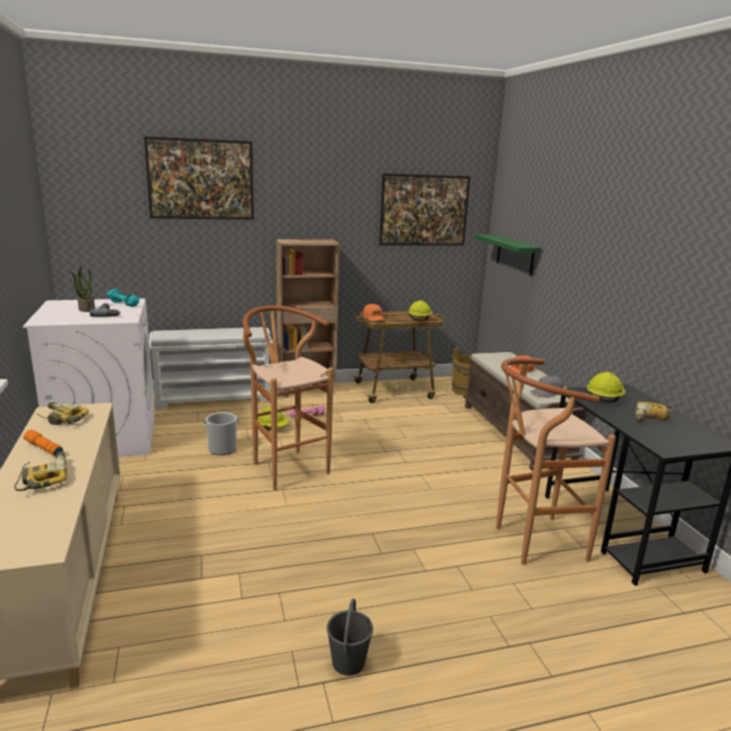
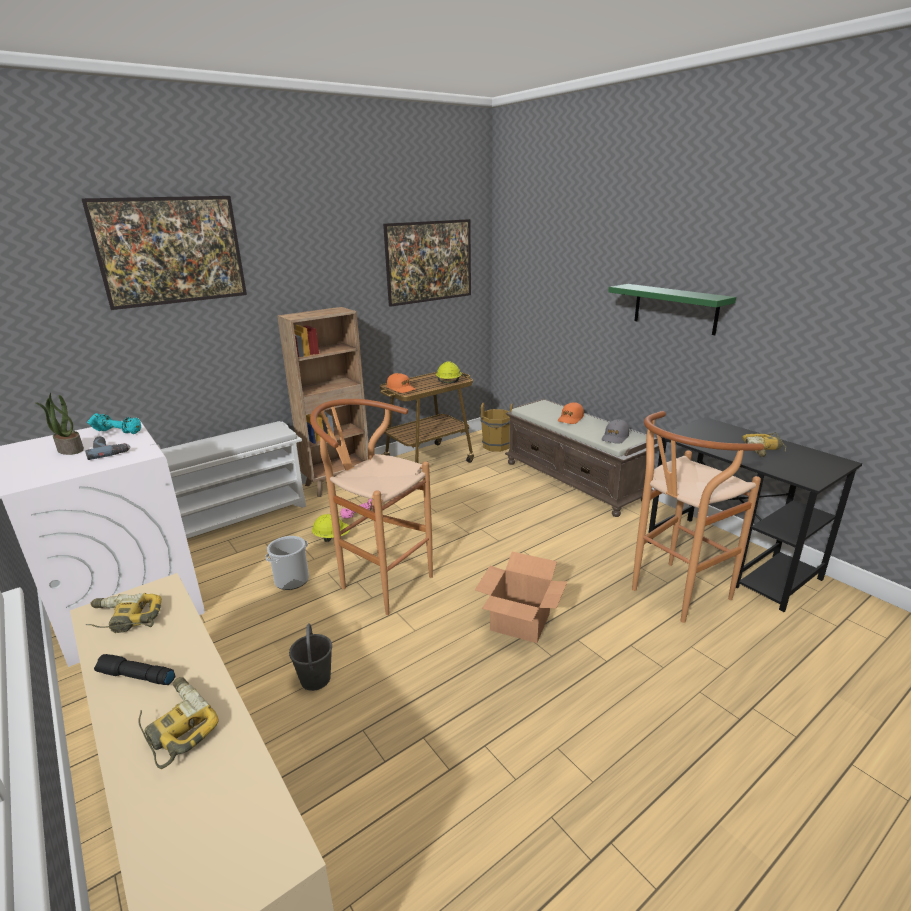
camera: 20 degrees left, 5 degrees up
(43, 448) = (136, 677): orange flashlight -> black flashlight
(348, 662) = (616, 804): grey bucket -> grey bucket (315, 678)
(376, 523) = (521, 622): none -> cardboard box
(515, 255) = (533, 299): green shelf -> green shelf (675, 308)
(603, 399) = (706, 439): yellow hard hat -> none

